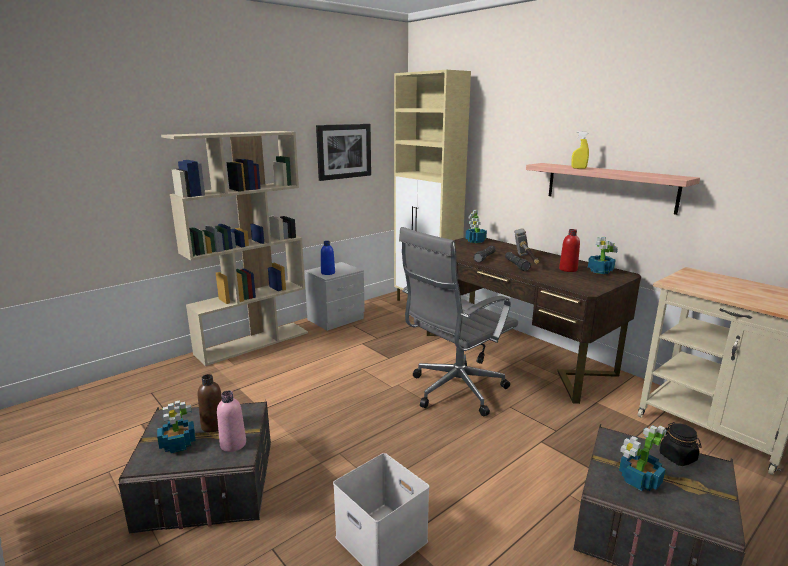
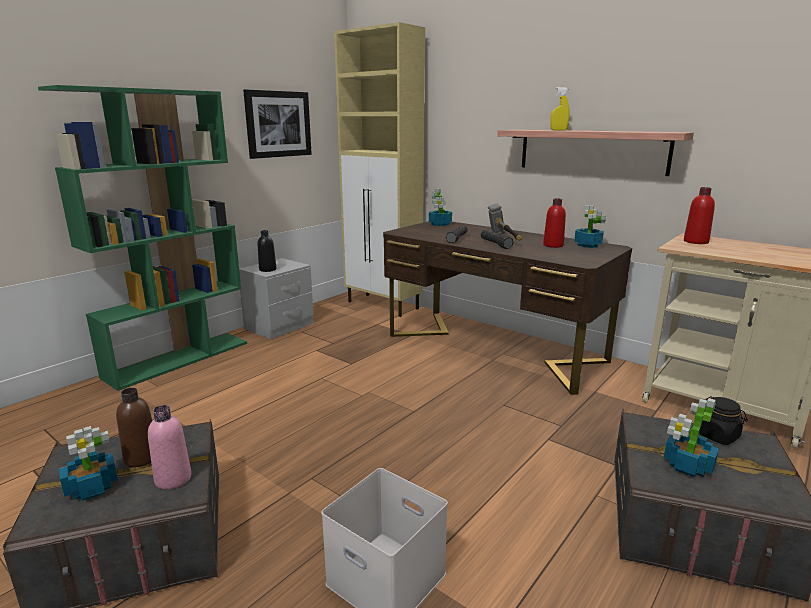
camera: 10 degrees left, 0 degrees up
(253, 343) = (178, 359): beige bookcase -> green bookcase
(328, 273) = (267, 269): blue bottle -> black bottle
(454, 391) = (436, 394): grey office chair -> none
(693, 278) = (696, 242): none -> red bottle

